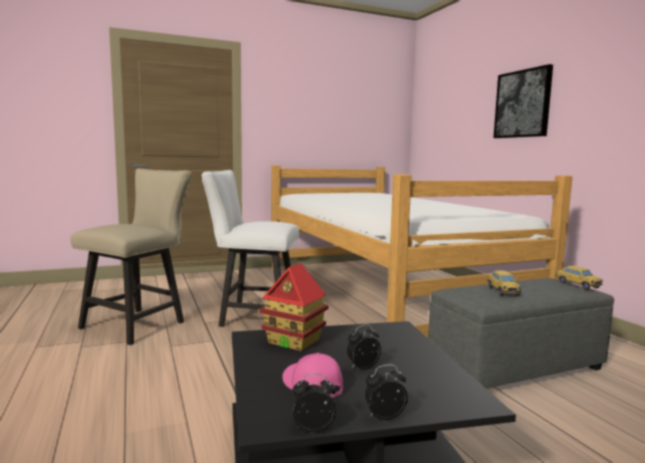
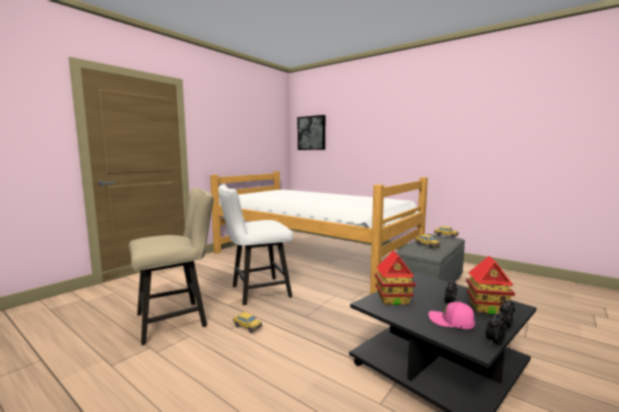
camera: 30 degrees left, 0 degrees up
(139, 323) = (177, 319): beige chair -> beige chair turned 60 degrees clockwise
(189, 349) = (247, 327): none -> toy car
(413, 388) = (487, 308): none -> toy house
(523, 104) = (377, 134): picture -> picture (311, 133)

